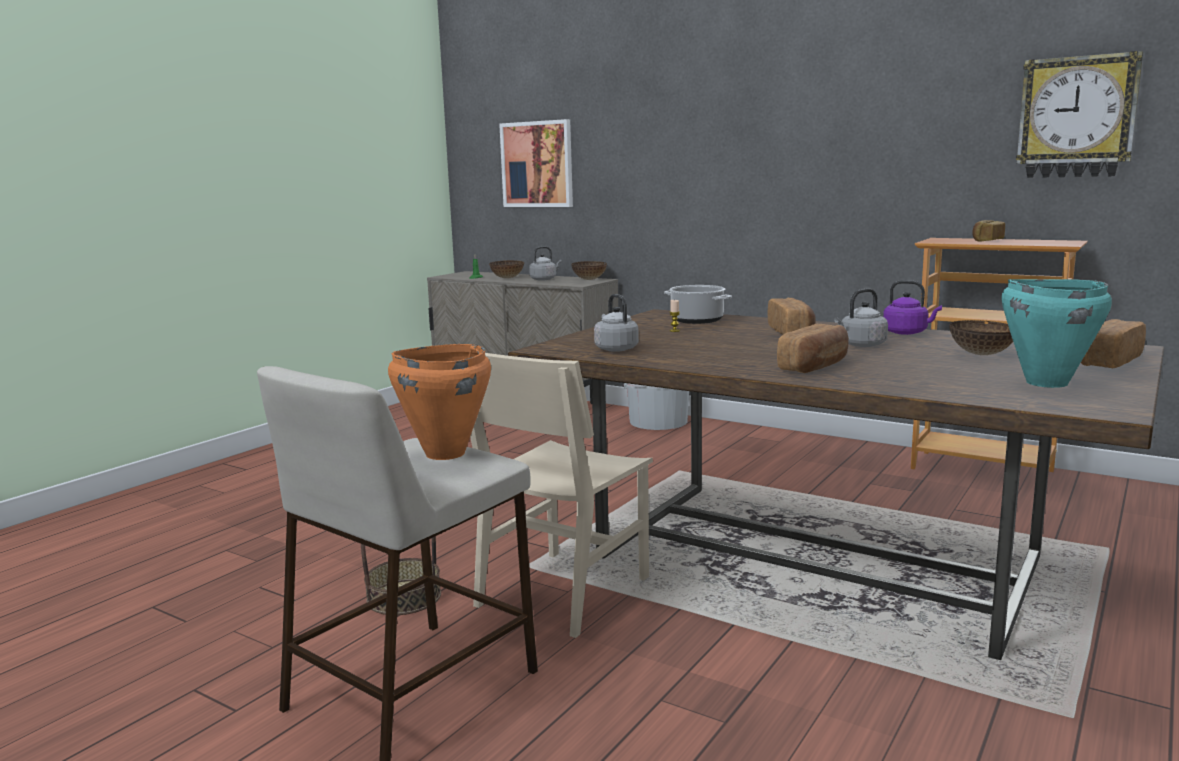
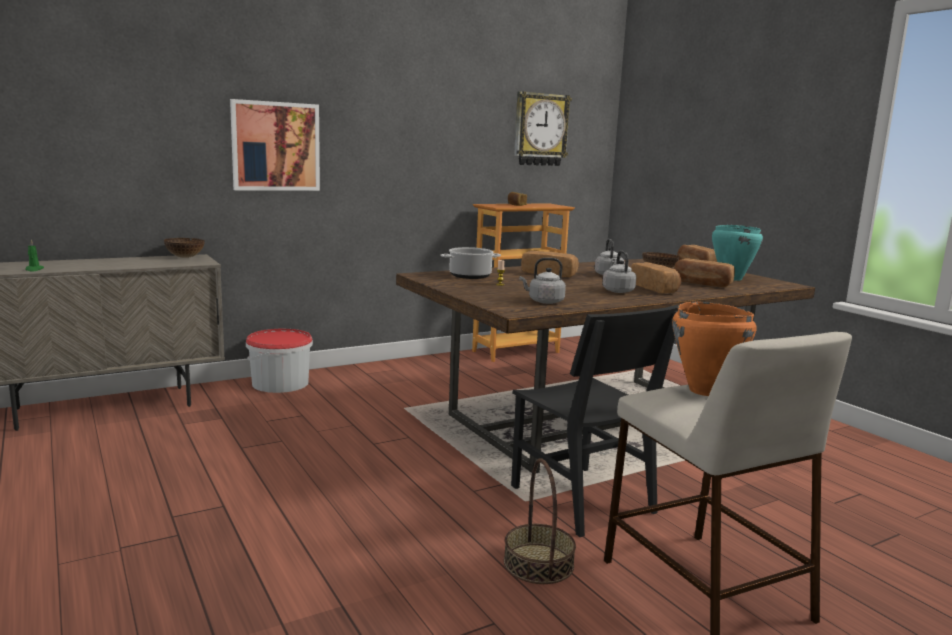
camera: 65 degrees left, 0 degrees up
(506, 278) = (80, 266): bowl -> none
(537, 164) = (83, 129): picture -> picture (275, 146)
(544, 279) = (135, 262): grey kettle -> grey kettle (617, 291)
(563, 591) = (581, 499): beige chair -> black chair
(907, 333) = (586, 265): purple kettle -> none
(934, 376) = (702, 284): none -> bread

